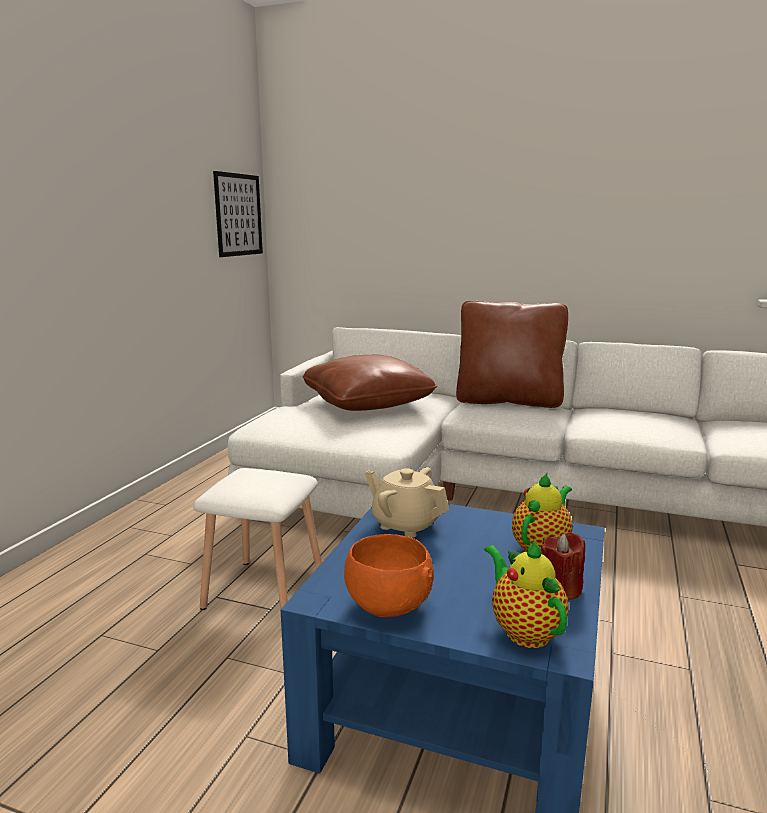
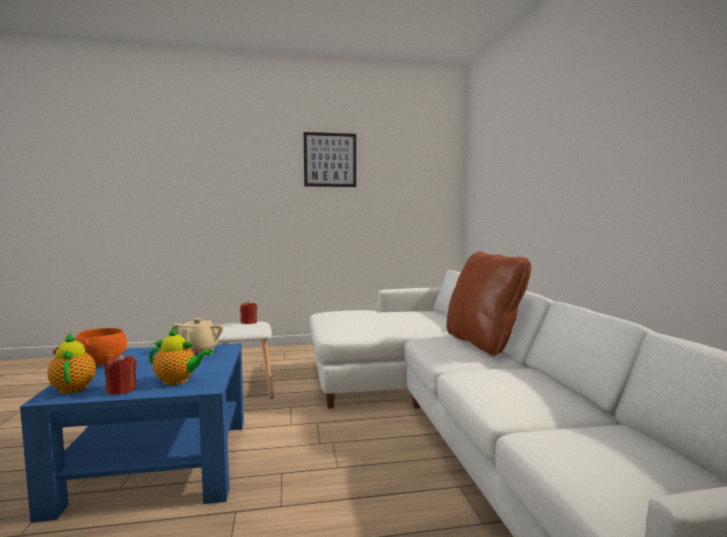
camera: 60 degrees right, 10 degrees down
(238, 215) = (429, 194): picture -> picture (330, 160)
(247, 476) = (249, 322): none -> red candle
(367, 403) = (398, 318): brown pillow -> none
(524, 630) = (74, 387): teapot -> teapot turned 60 degrees counterclockwise

